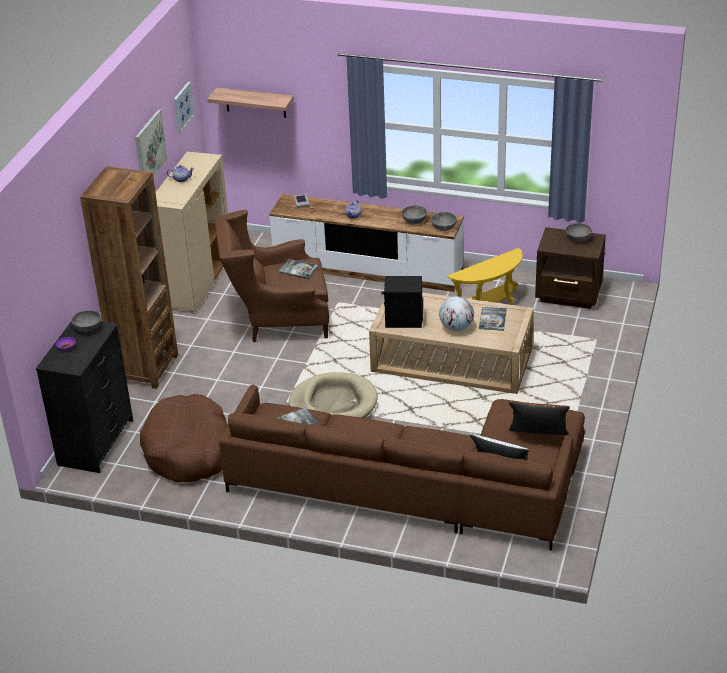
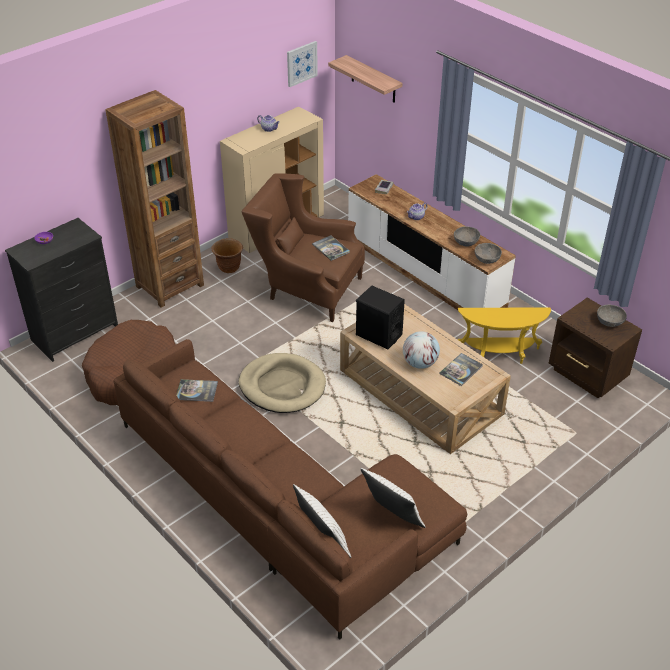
camera: 30 degrees right, 5 degrees up
(88, 328) = (77, 231): grey bowl -> none
(150, 148) = (238, 90): picture -> none
(186, 332) = (229, 267): none -> brown planter
(538, 438) = (392, 517): brown pillow -> white pillow

